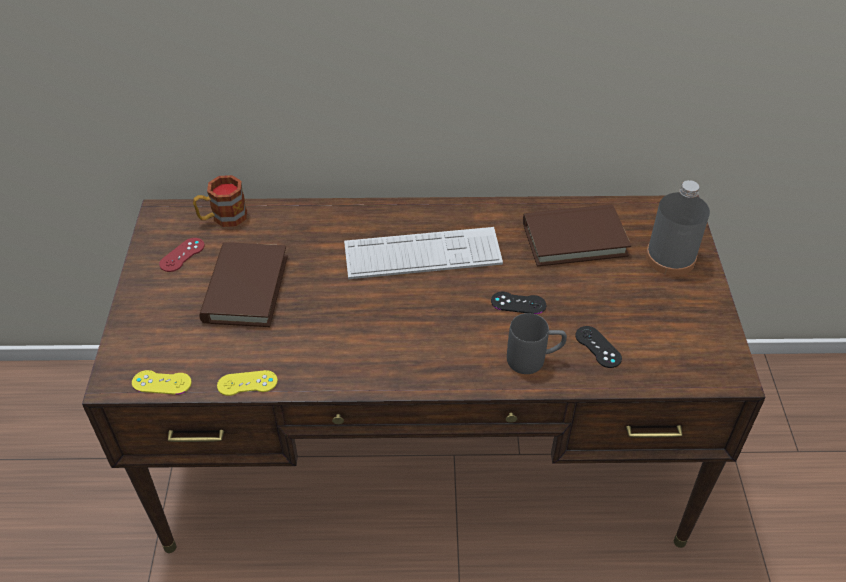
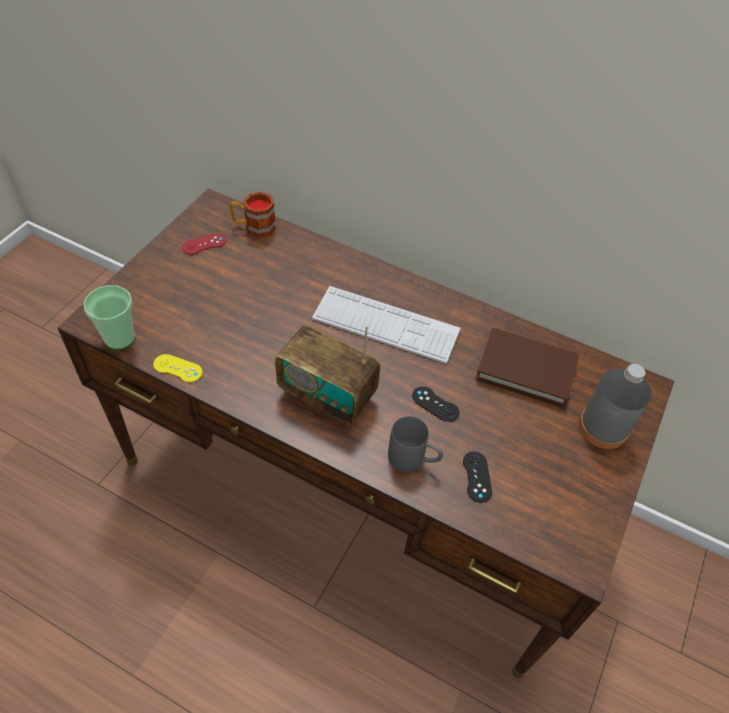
camera: 25 degrees right, 5 degrees up
(161, 383) = (119, 338): yellow game controller -> cup
(245, 288) = (230, 291): brown book -> none
(414, 340) = (327, 395): none -> radio

